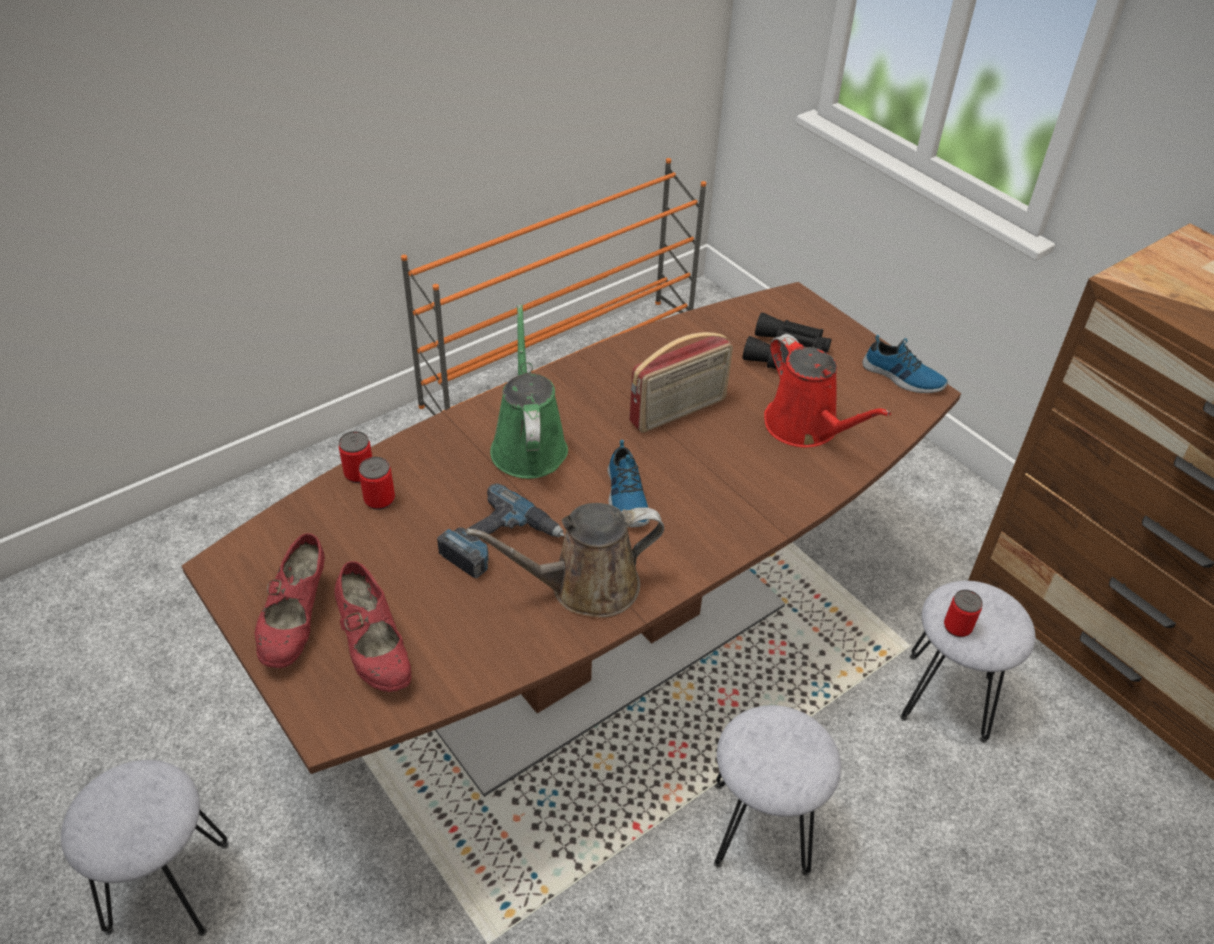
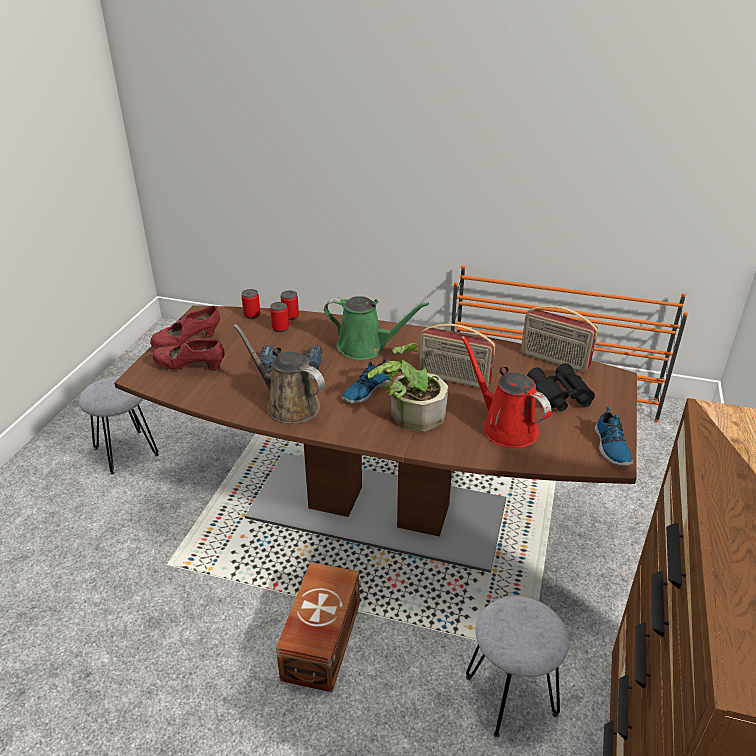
camera: 55 degrees right, 10 degrees down
(374, 650) = (191, 367): red shoe -> red shoe turned 75 degrees clockwise
(528, 445) = (366, 347): green watering can -> green watering can turned 60 degrees clockwise
(712, 486) = (410, 414): none -> potted plant
(720, 318) = (554, 360): none -> radio
(760, 828) = (319, 641): grey stool -> brown storage box
(806, 427) = (505, 427): red watering can -> red watering can turned 120 degrees clockwise
(957, 627) = (499, 618): can -> can (252, 315)

